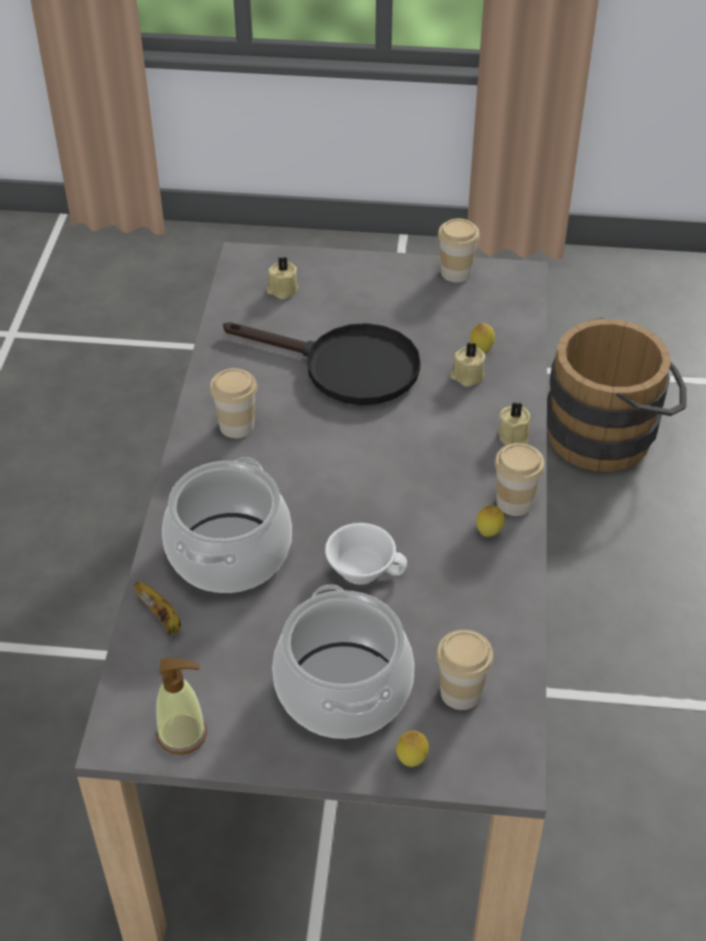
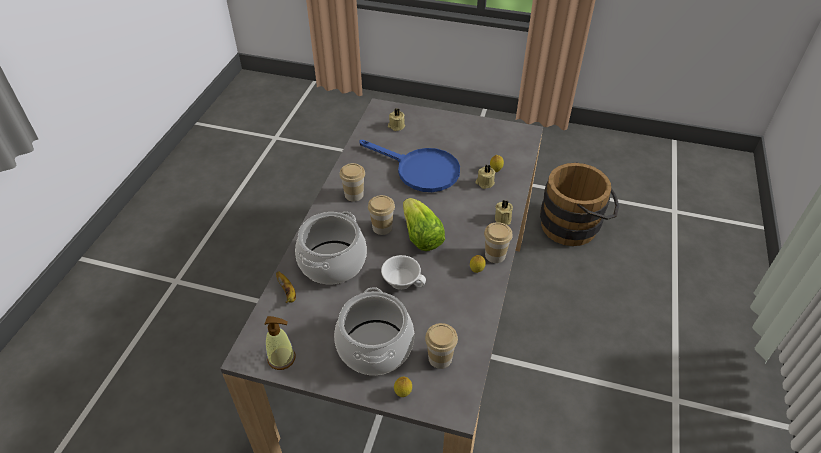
camera: 10 degrees right, 0 degrees up
(346, 367) = (420, 170): black frying pan -> blue frying pan
(376, 485) = (421, 236): none -> lettuce
(456, 273) = (491, 127): cup -> cup (382, 227)

